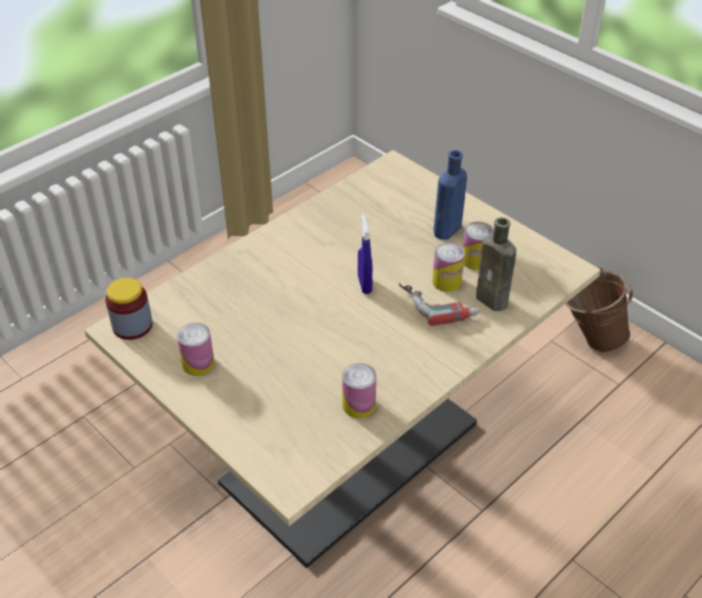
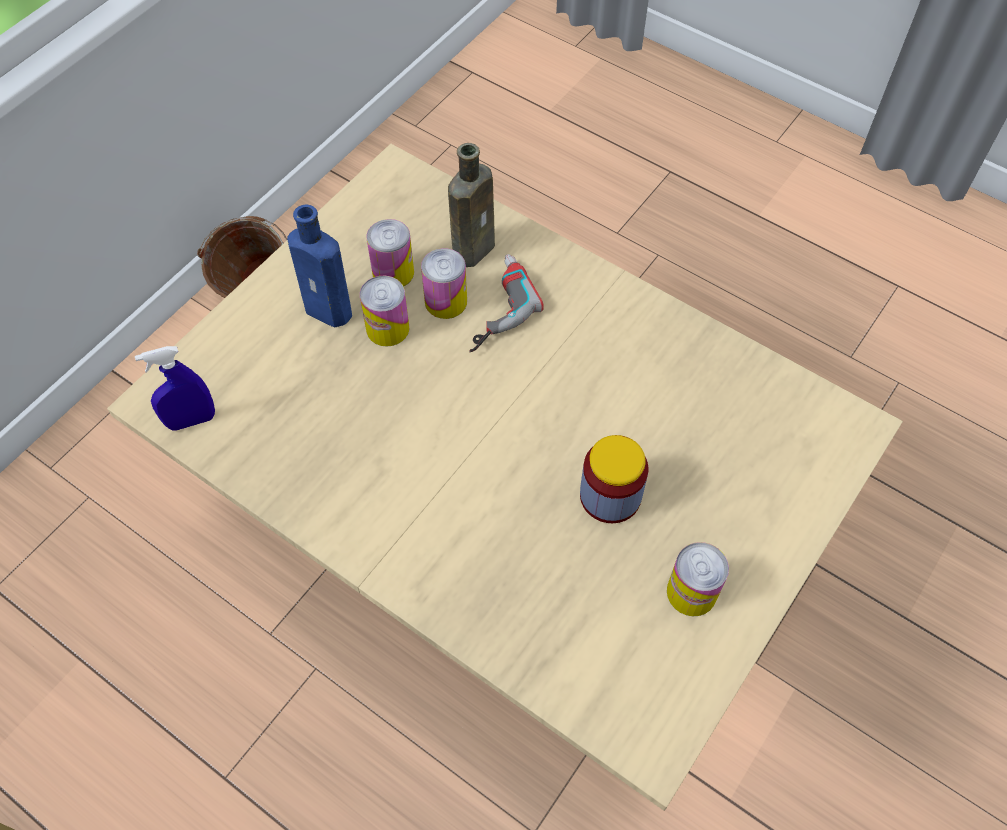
camera: 100 degrees left, 15 degrees up
(132, 325) = (638, 723): jar -> jar (610, 496)
(359, 405) = (704, 374): can -> can (387, 328)
(364, 285) = (471, 400): blue spray bottle -> blue spray bottle (191, 420)

